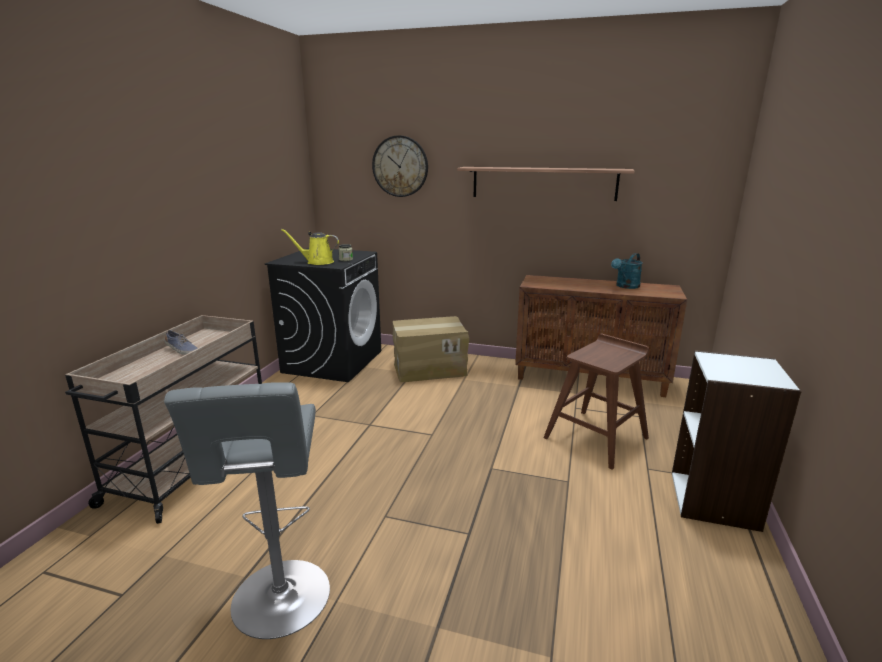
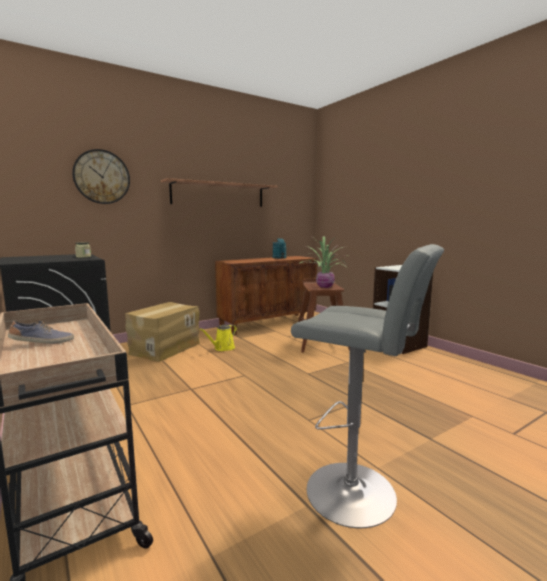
camera: 50 degrees left, 10 degrees down
(317, 262) = (60, 259): yellow watering can -> yellow watering can (222, 348)
(607, 356) = (325, 286): none -> potted plant

